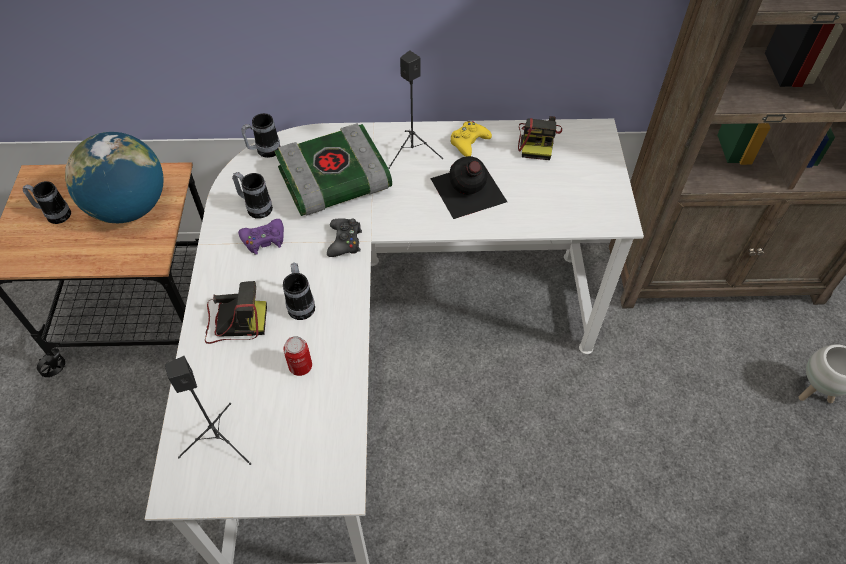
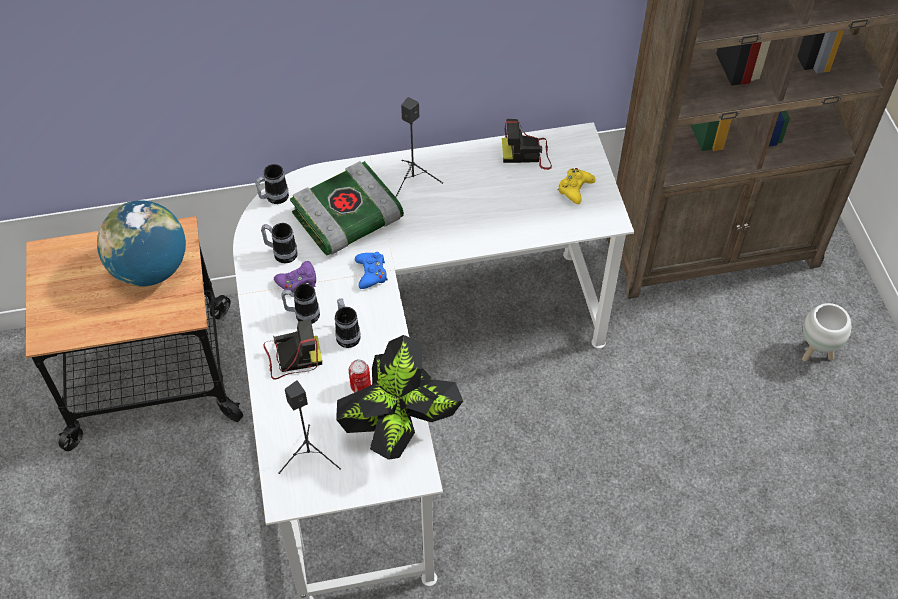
camera: 10 degrees left, 0 degrees up
(54, 214) = (79, 286): mug -> mug (302, 315)
(333, 425) = (401, 428): none -> potted plant
(345, 241) = (371, 273): black game controller -> blue game controller
(467, 191) = (472, 211): black bottle -> none
(468, 142) = (463, 164): yellow game controller -> yellow game controller (575, 188)
(538, 141) = (527, 154): camera -> camera turned 90 degrees clockwise

